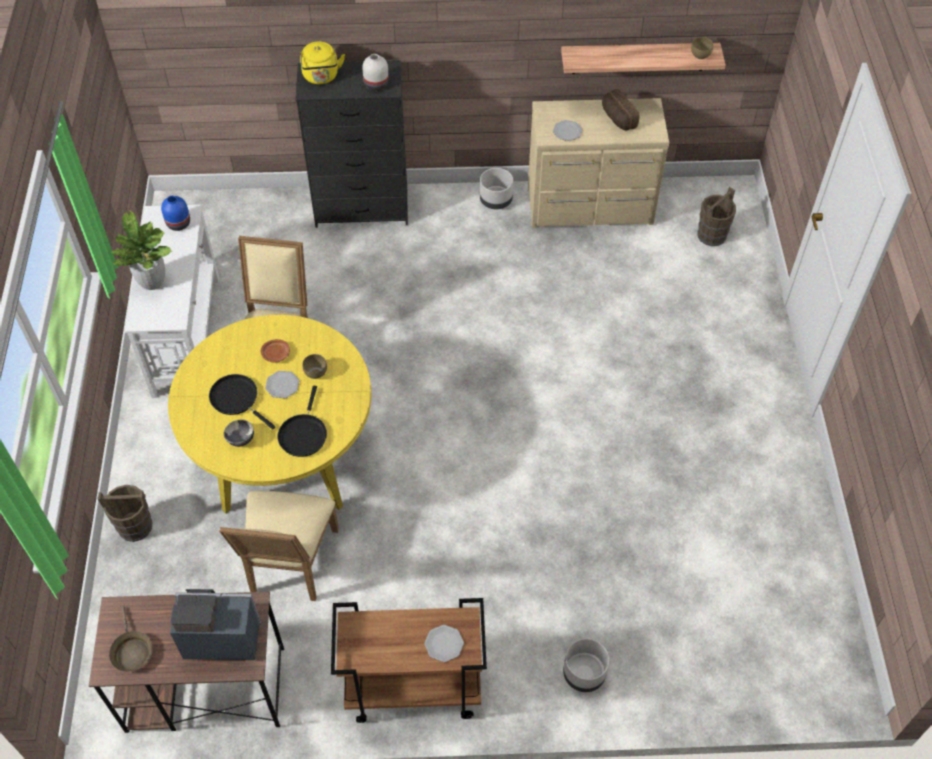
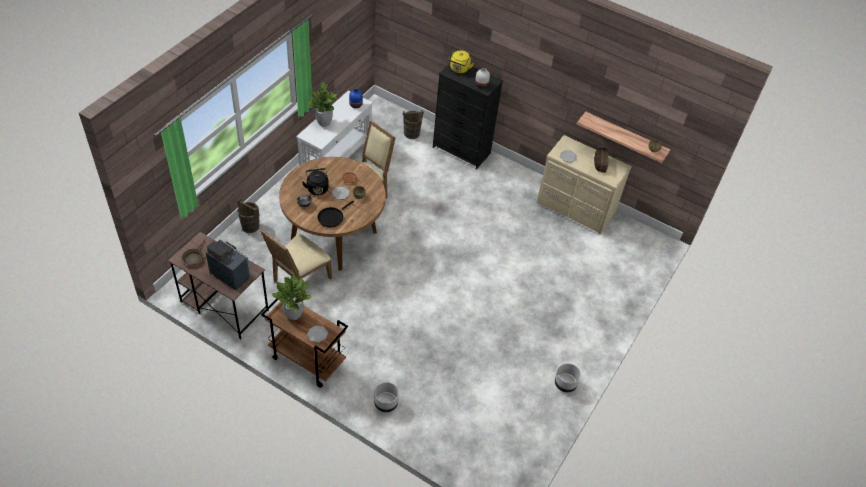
camera: 30 degrees right, 5 degrees down
(237, 399) = (317, 188): black frying pan -> black kettle
(285, 460) = (334, 237): yellow dining table -> brown dining table
(379, 636) = (294, 314): none -> potted plant
(496, 200) = (529, 181): grey planter -> grey planter (565, 384)
(711, 235) = (627, 255): brown bucket -> brown bucket (411, 133)

